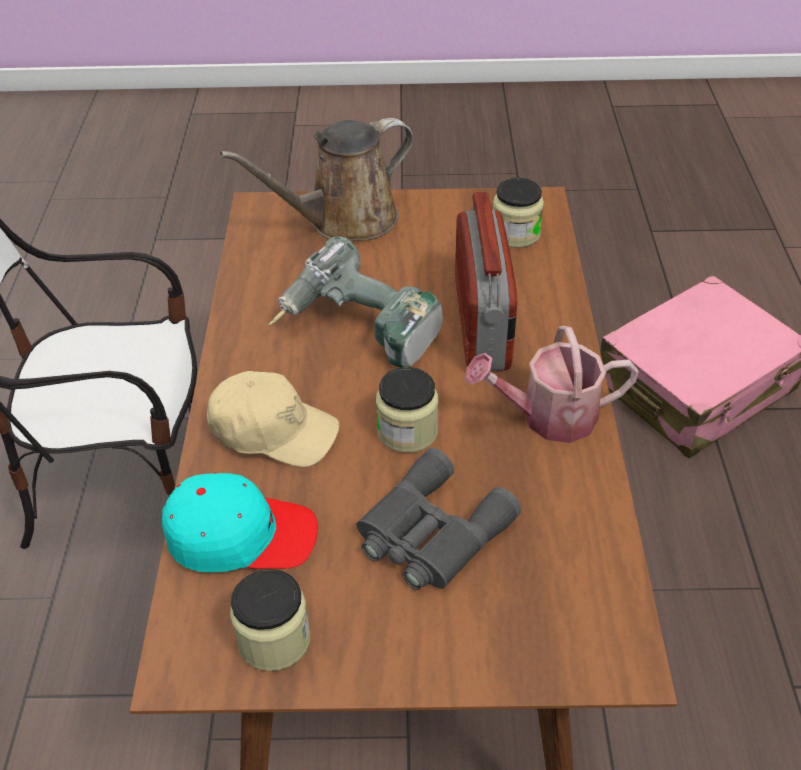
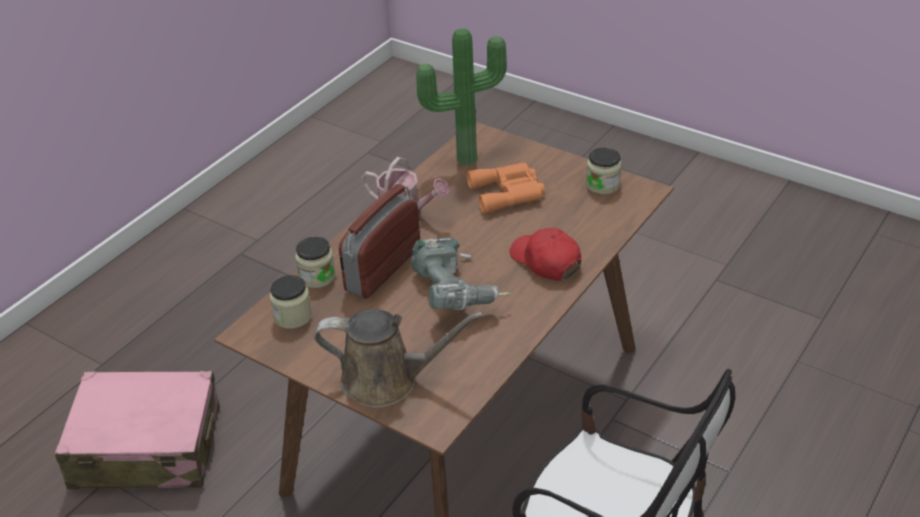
camera: 145 degrees left, 5 degrees down
(241, 535) = (593, 224): turquoise cap -> none
(273, 431) = (545, 261): beige cap -> red cap
(407, 431) = (479, 234): jar -> jar (317, 277)
(430, 533) = (508, 193): grey binoculars -> orange binoculars
(580, 580) = (465, 157): none -> potted plant

